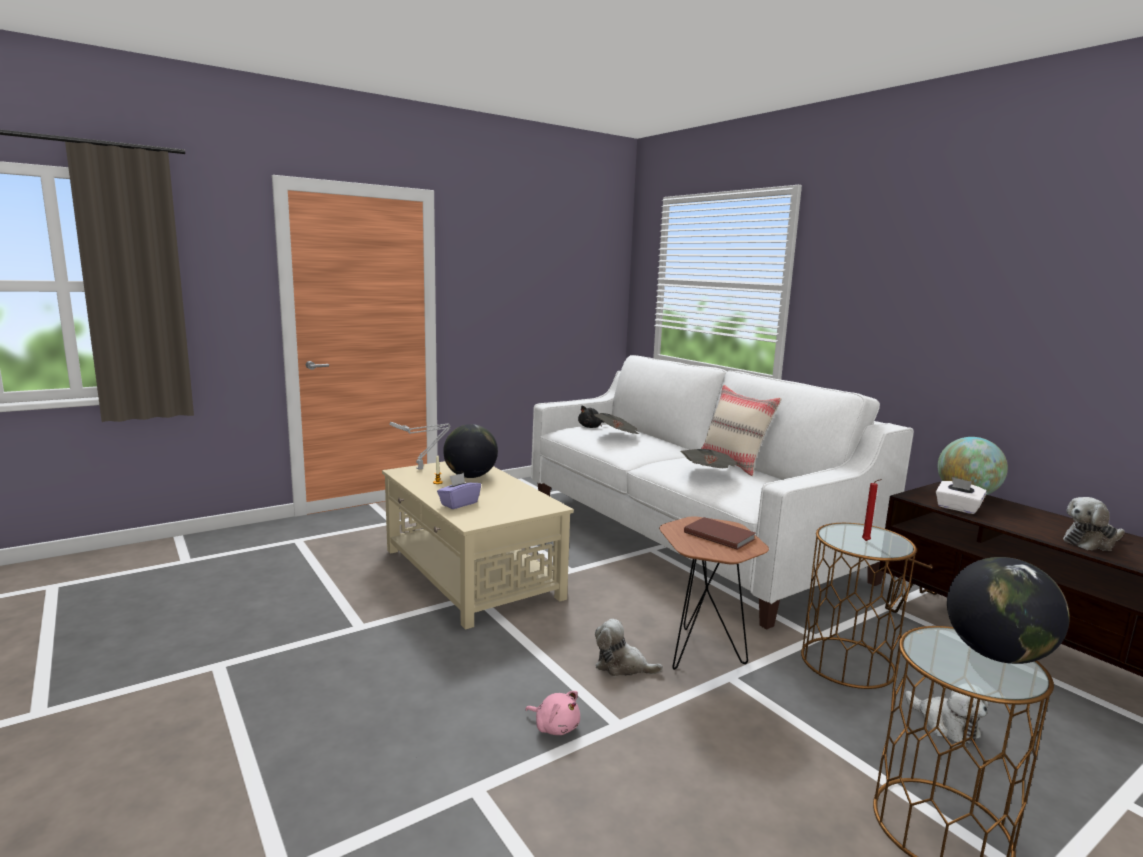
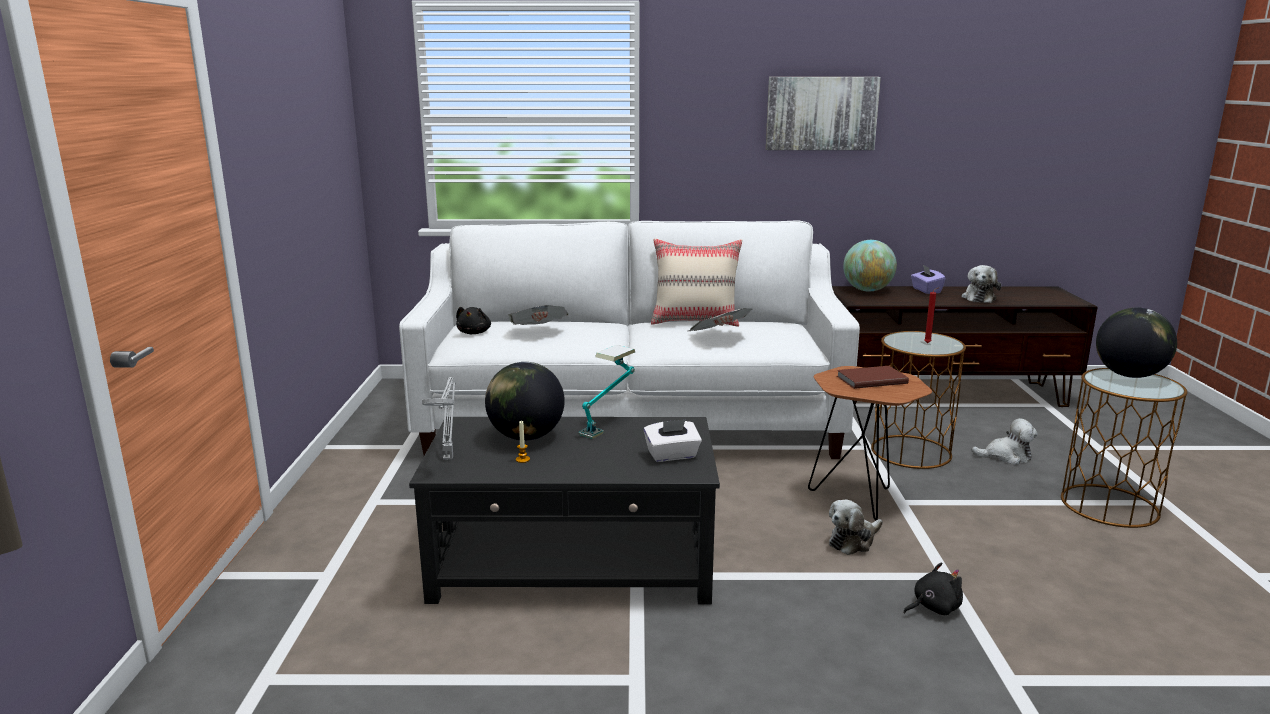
camera: 55 degrees left, 5 degrees up
(459, 504) = (622, 465): purple tissue box -> purple tissue box (926, 290)
(471, 574) = (575, 561): beige coffee table -> black coffee table
(517, 489) = (608, 425): none -> table lamp
(555, 726) = (933, 607): pink plush toy -> black plush toy
(954, 291) = (821, 113): none -> picture
(957, 508) = (892, 301): white tissue box -> white tissue box (672, 455)

